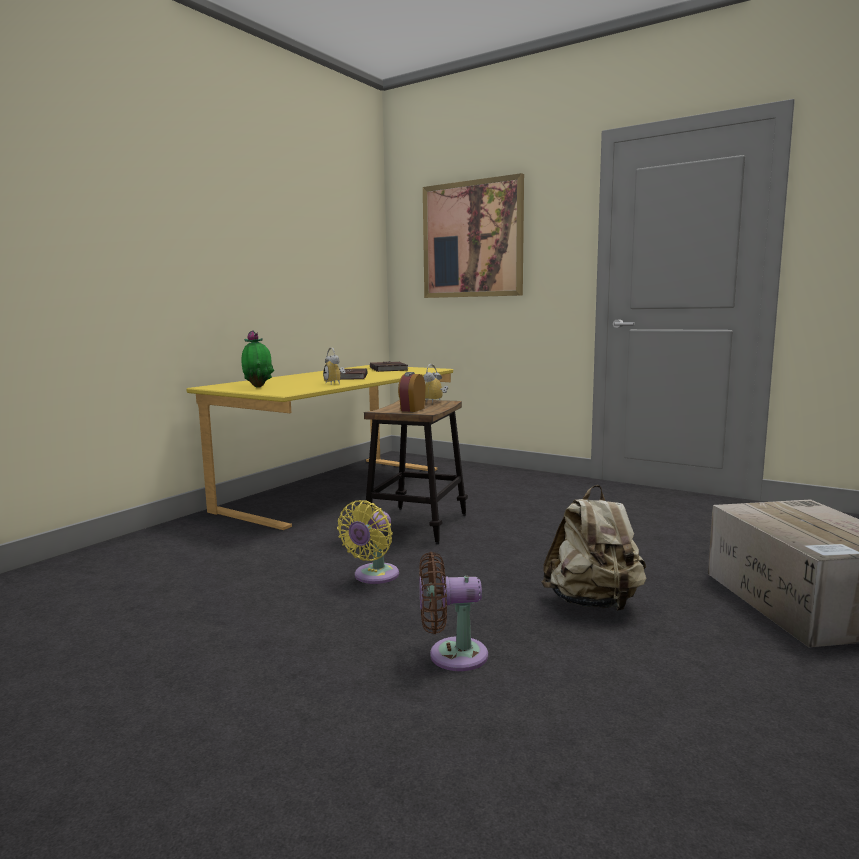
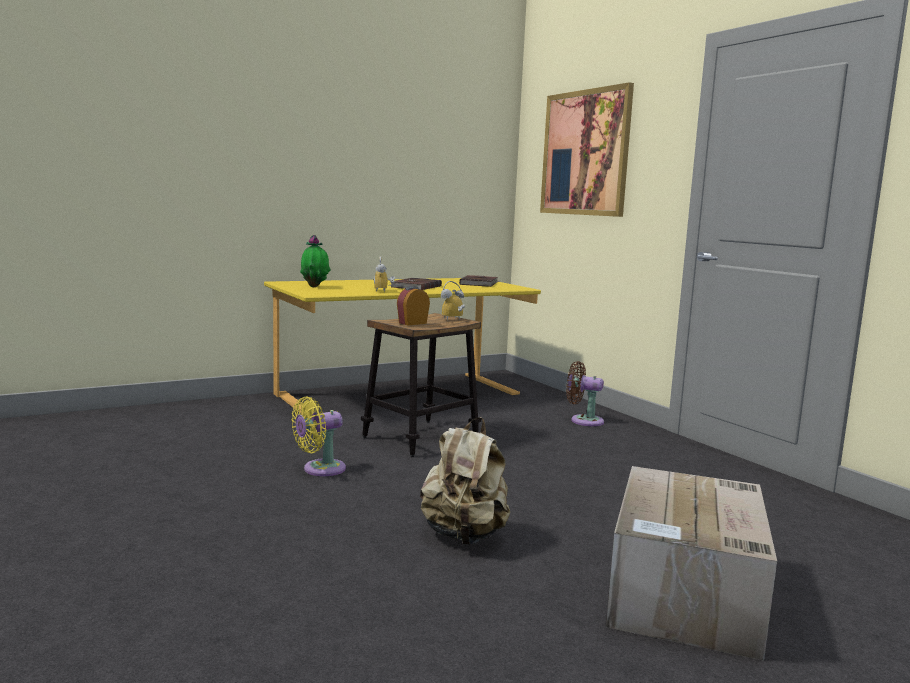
camera: 25 degrees right, 0 degrees up
(451, 655) = (285, 539): brown fan -> brown fan (583, 420)

